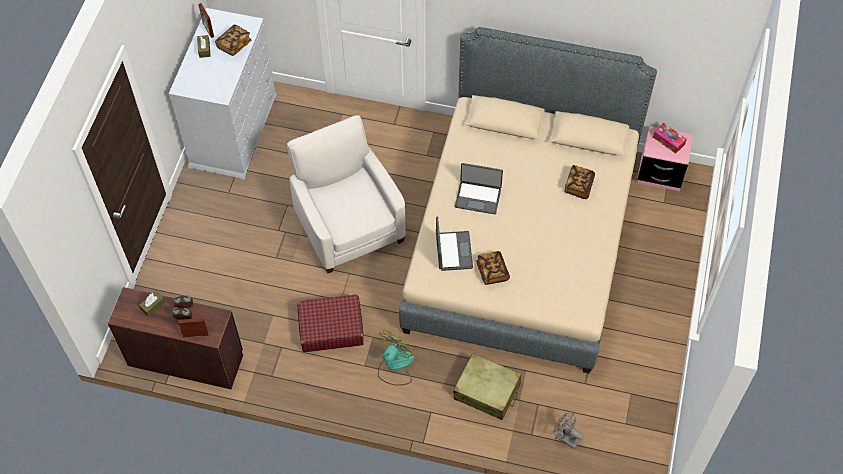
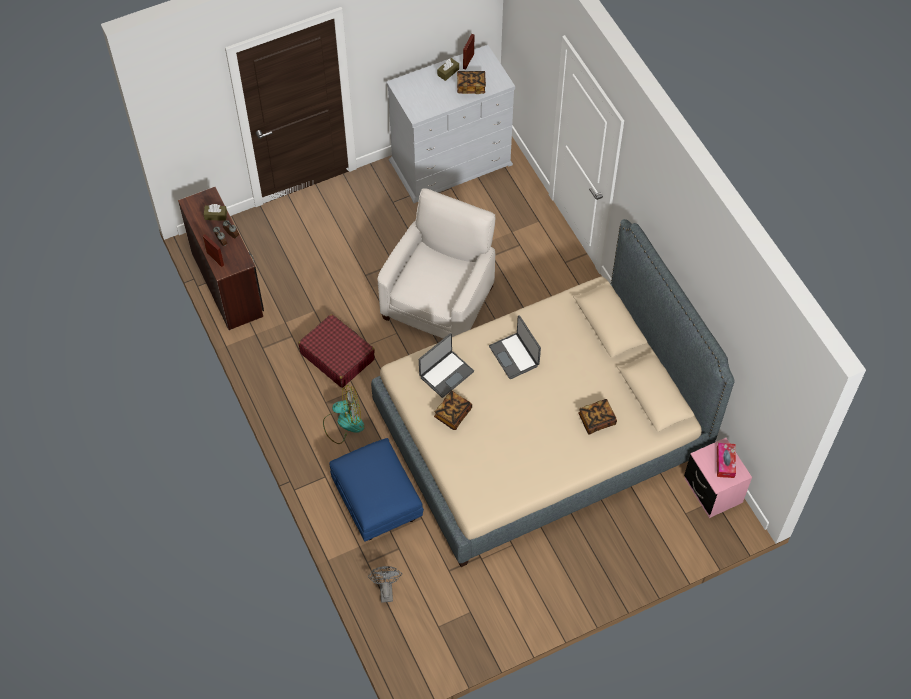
camera: 50 degrees right, 0 degrees up
(487, 391) = (378, 503): beige suitcase -> blue ottoman

